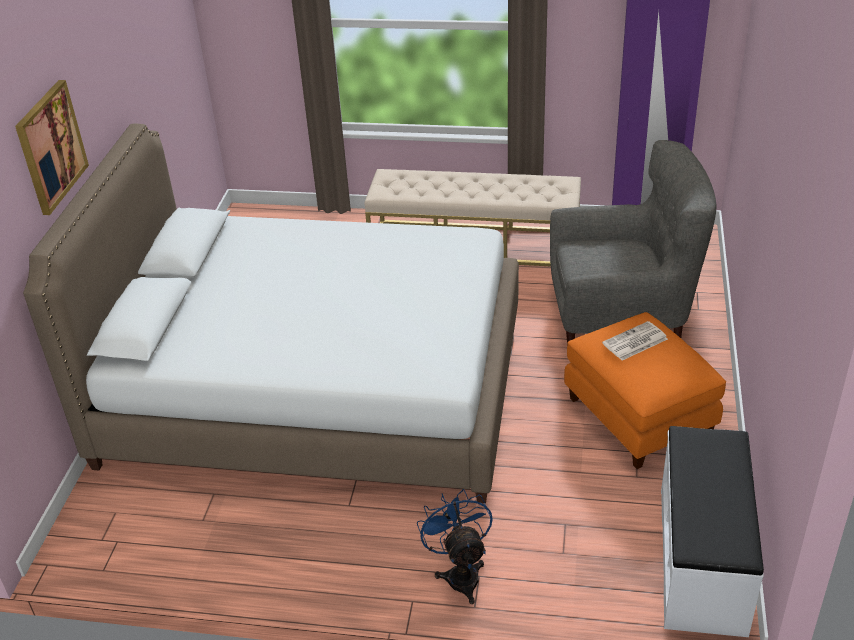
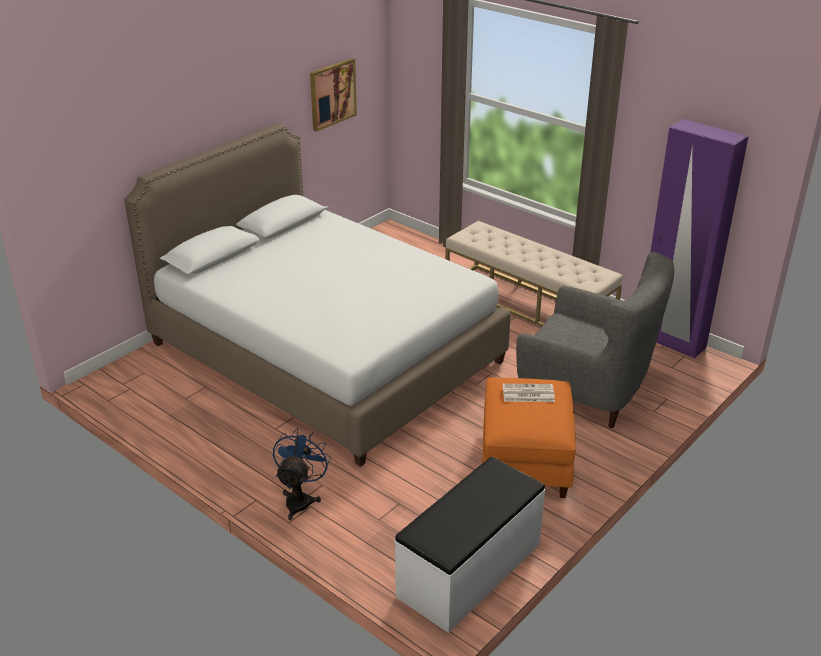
camera: 30 degrees right, 5 degrees down
(50, 146) = (185, 113): picture -> picture (332, 94)

